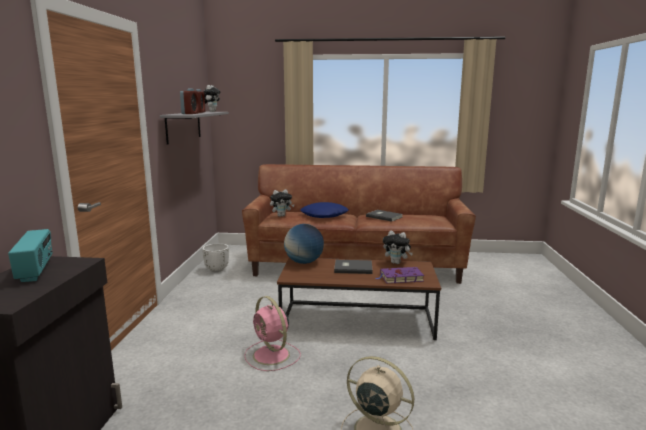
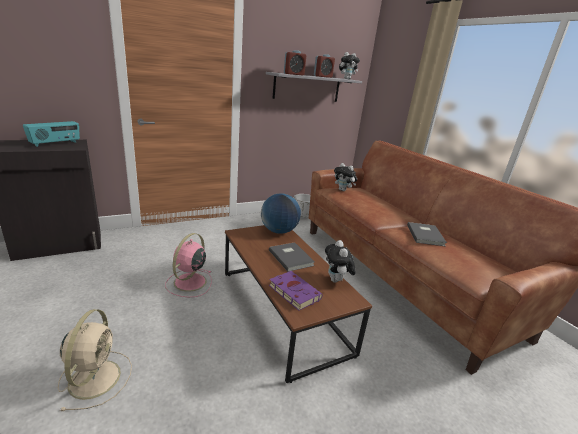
camera: 55 degrees right, 10 degrees up
(324, 215) = (377, 206): blue pillow -> none

